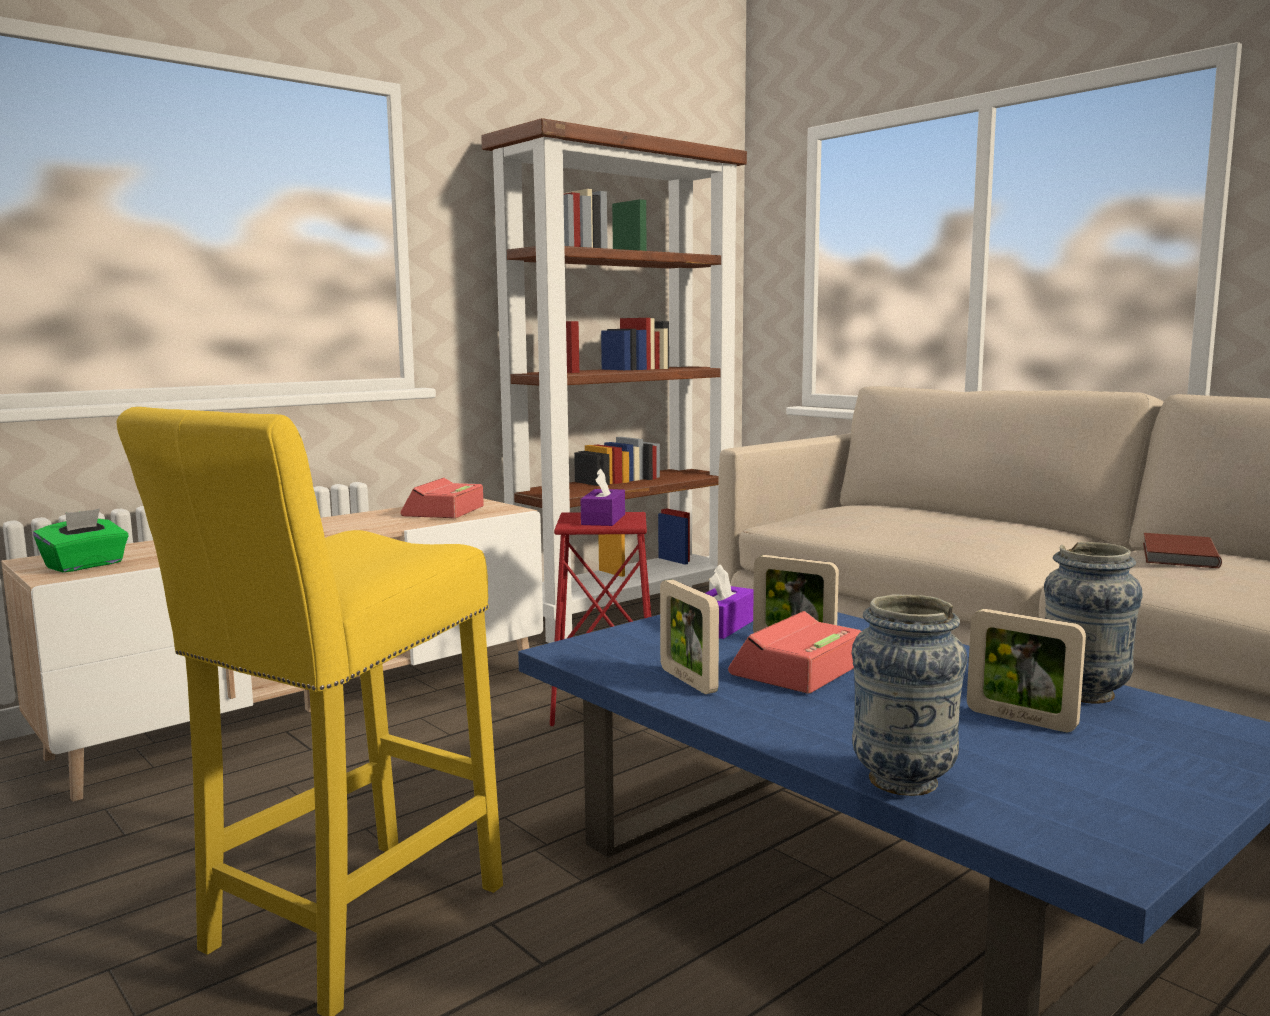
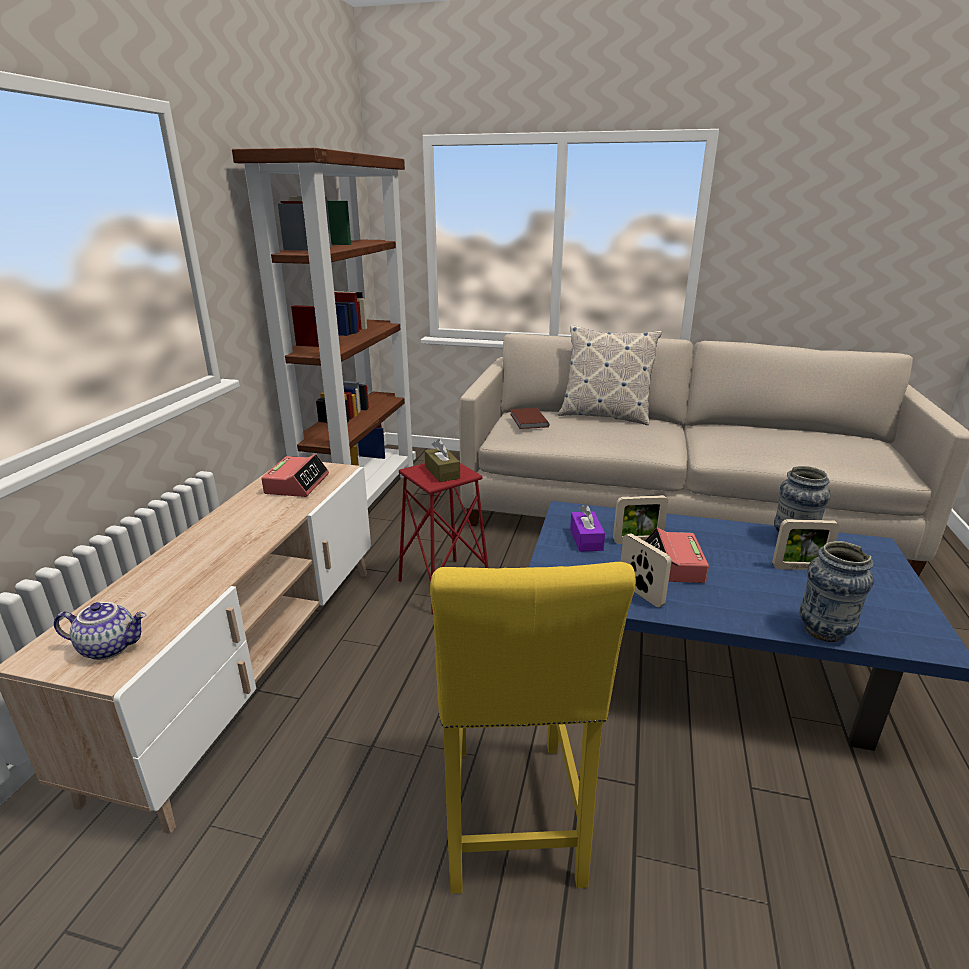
camera: 35 degrees left, 15 degrees up
(85, 565) = (110, 647): green tissue box -> teapot
(443, 512) = (297, 484): alarm clock -> alarm clock turned 150 degrees counterclockwise
(603, 519) = (442, 472): purple tissue box -> brown tissue box
(688, 680) = (640, 594): picture frame -> picture frame turned 150 degrees counterclockwise
(977, 516) = (604, 416): none -> pillow
(1176, 555) = (738, 436): brown book -> brown book (528, 420)

